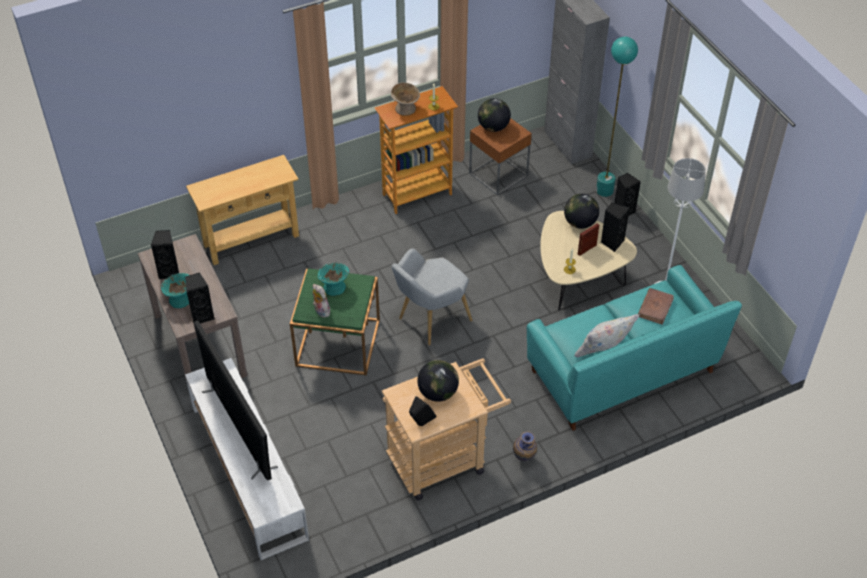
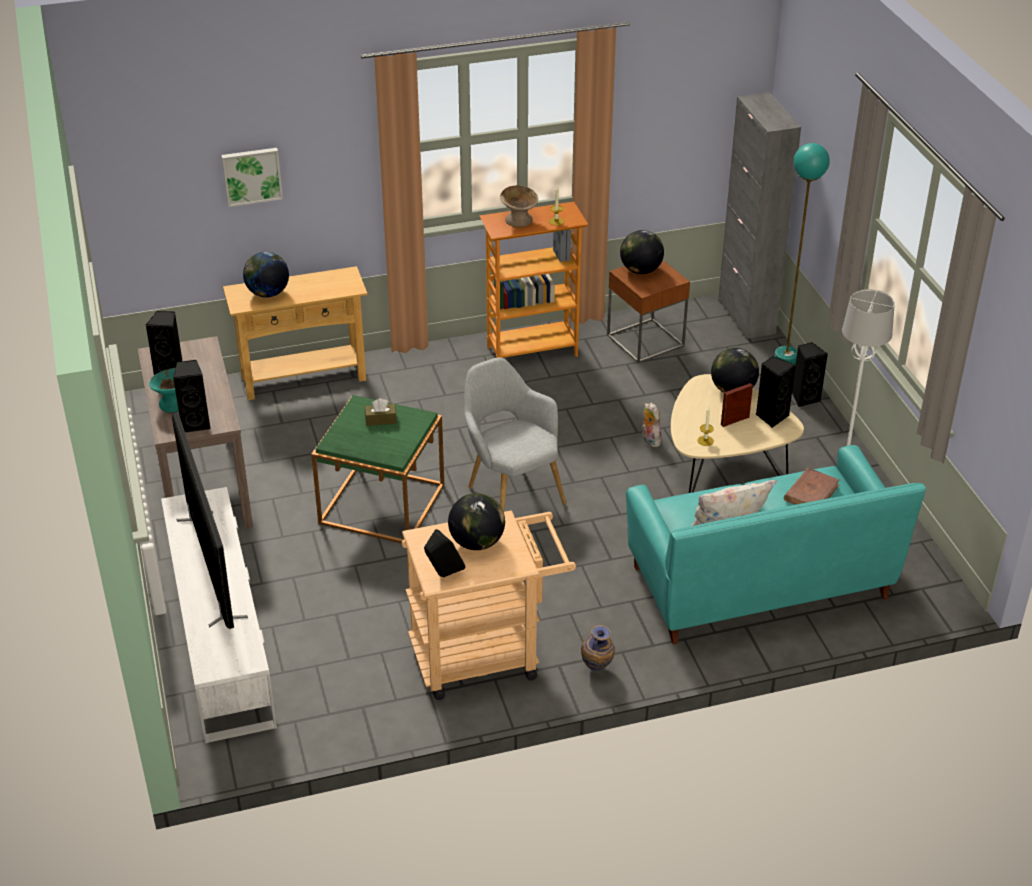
camera: 10 degrees right, 10 degrees down
(203, 105) = (252, 175): none -> picture
(222, 188) = (268, 293): none -> globe
(320, 311) = (355, 443): plush toy -> plush toy (649, 440)
(334, 287) = (381, 420): turquoise bowl -> brown tissue box
(430, 320) = (511, 493): grey armchair -> grey armchair turned 90 degrees clockwise

